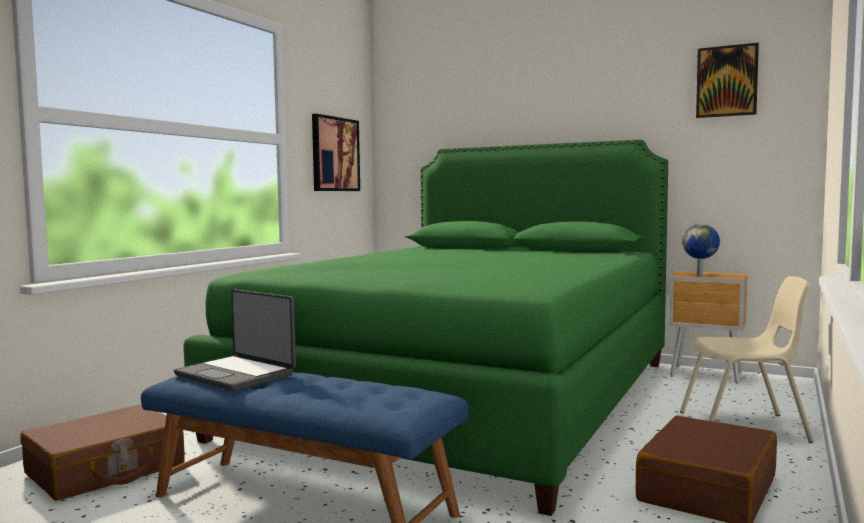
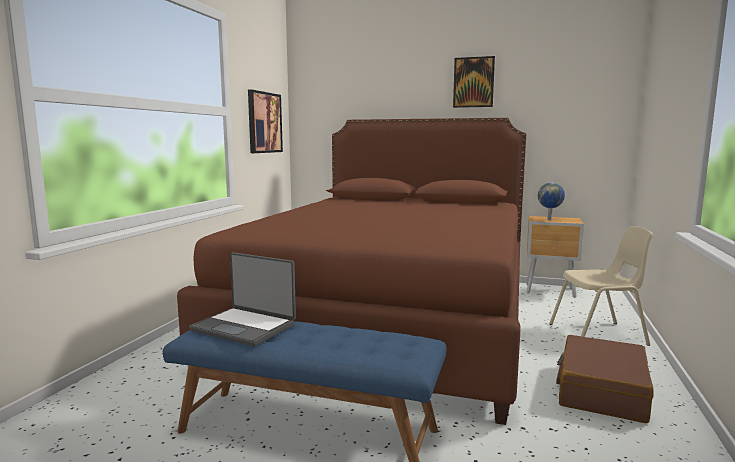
camera: 10 degrees left, 5 degrees up
(105, 470) = (120, 409): brown suitcase -> none
(467, 397) = (390, 318): green bed -> brown bed
(726, 81) = (570, 75): picture -> picture (473, 82)

